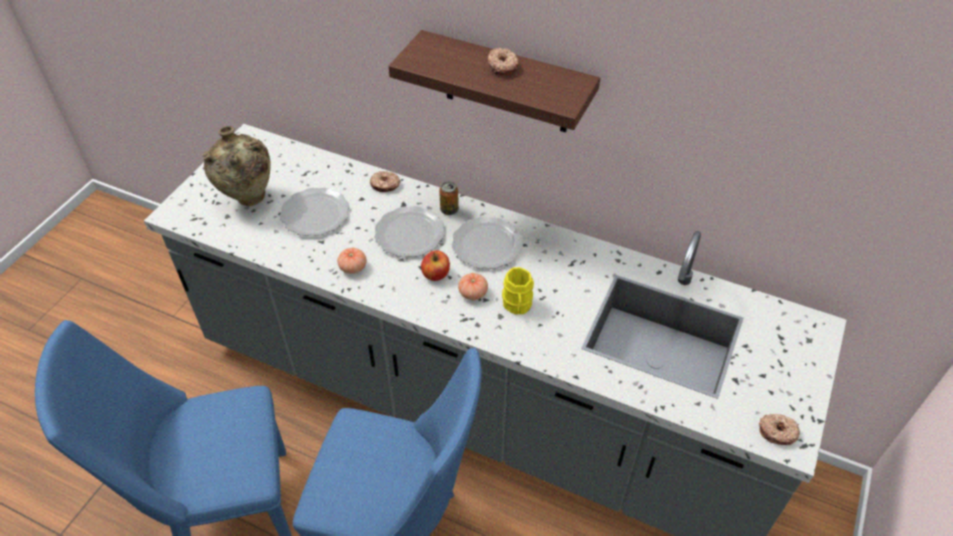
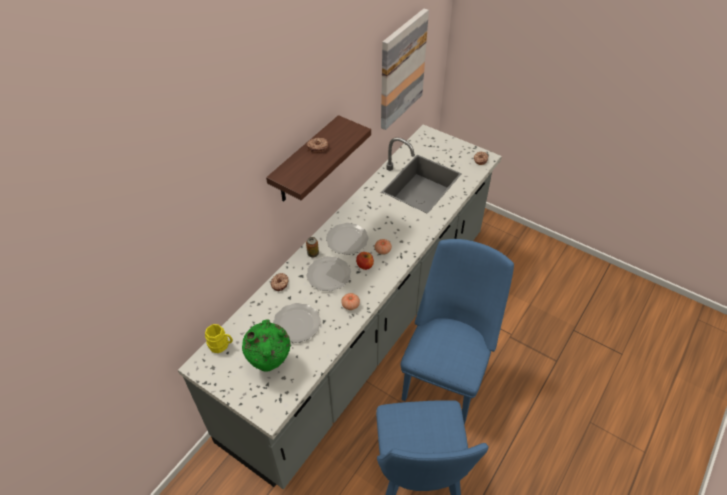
camera: 80 degrees left, 0 degrees up
(248, 200) = (270, 364): beige vase -> green vase
(517, 306) = (395, 233): yellow mug -> yellow mug (221, 345)
(816, 155) = (401, 69): none -> picture

